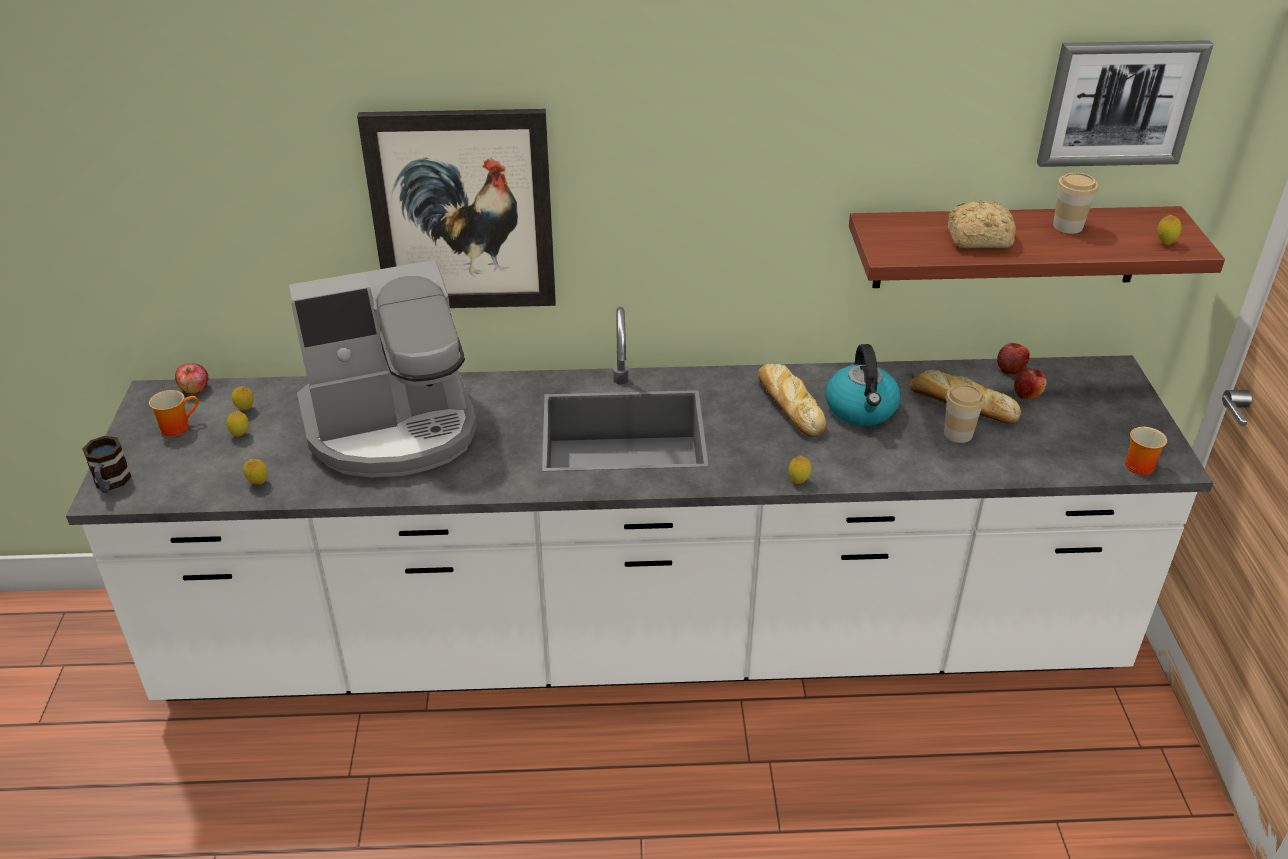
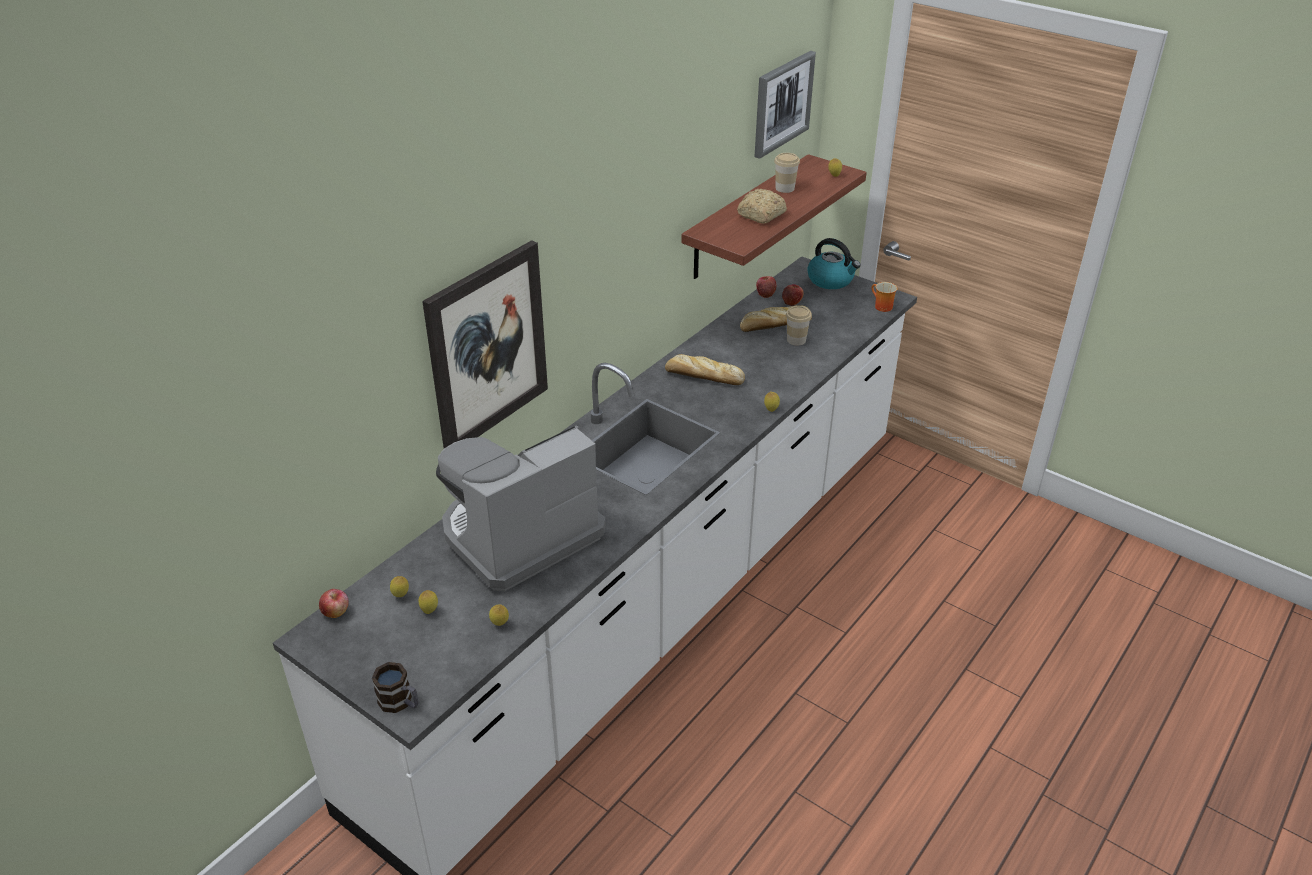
camera: 50 degrees left, 0 degrees up
(177, 426) = (373, 639): mug -> none
(393, 427) = (519, 535): coffee machine -> coffee machine turned 150 degrees counterclockwise
(861, 409) = (738, 356): kettle -> kettle (831, 280)

